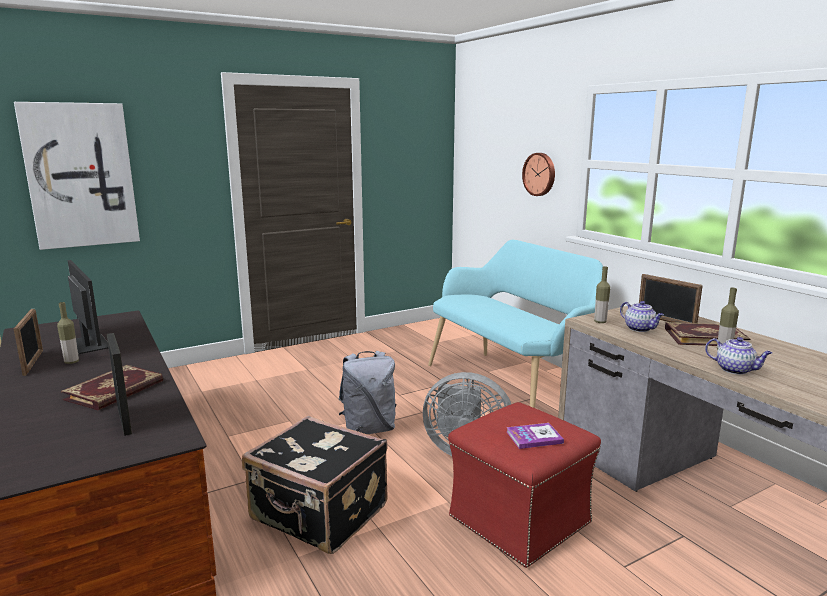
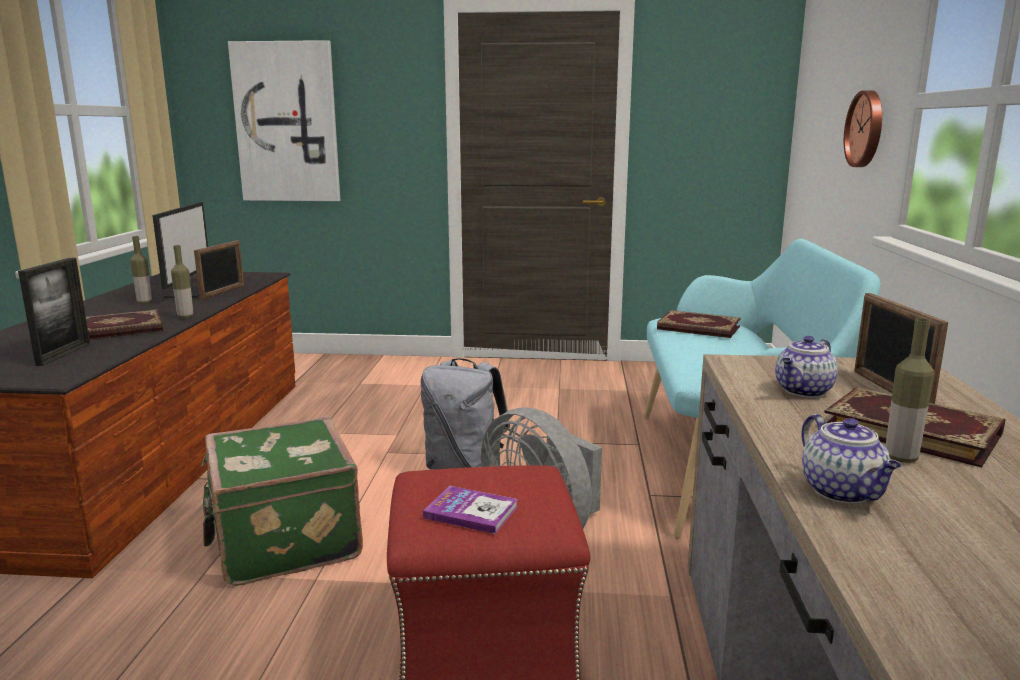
camera: 35 degrees right, 0 degrees up
(33, 363) = (121, 298): picture frame -> picture frame (223, 292)
(319, 514) = (282, 540): black suitcase -> green suitcase
(473, 302) = (698, 328): none -> book
(600, 322) = (752, 368): bottle -> bottle (185, 317)
(640, 329) = (803, 391): teapot -> teapot turned 45 degrees clockwise

